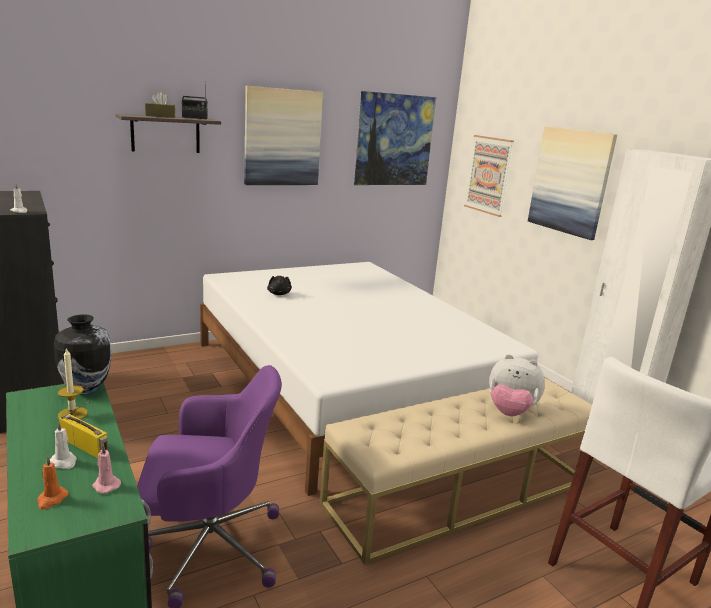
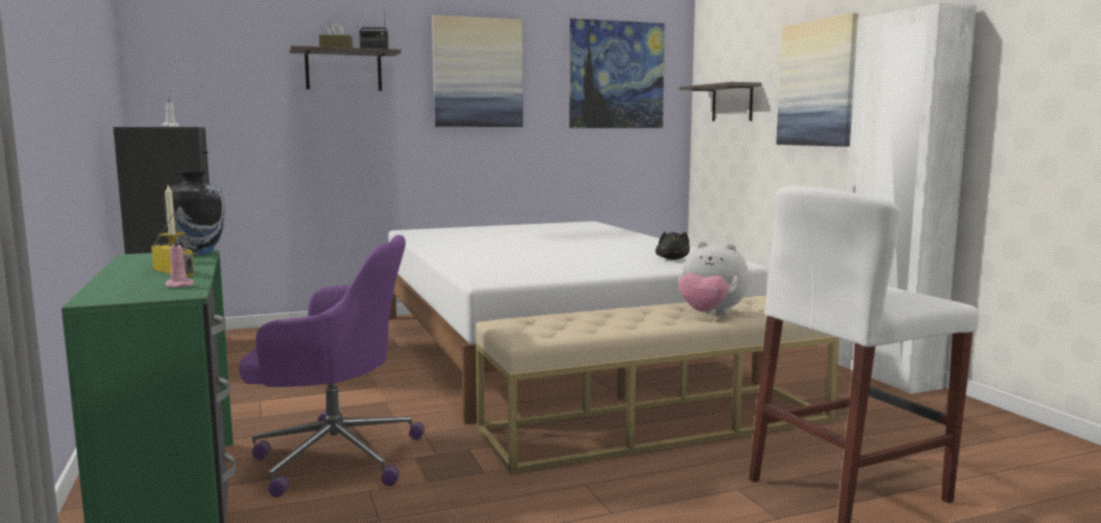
camera: 10 degrees right, 10 degrees down
(51, 499) = (121, 290): orange candle -> none
(64, 462) = (147, 277): white candle -> none
(279, 294) = (468, 238): black plush toy -> black plush toy (672, 259)
(488, 175) = (732, 103): picture -> shelf

